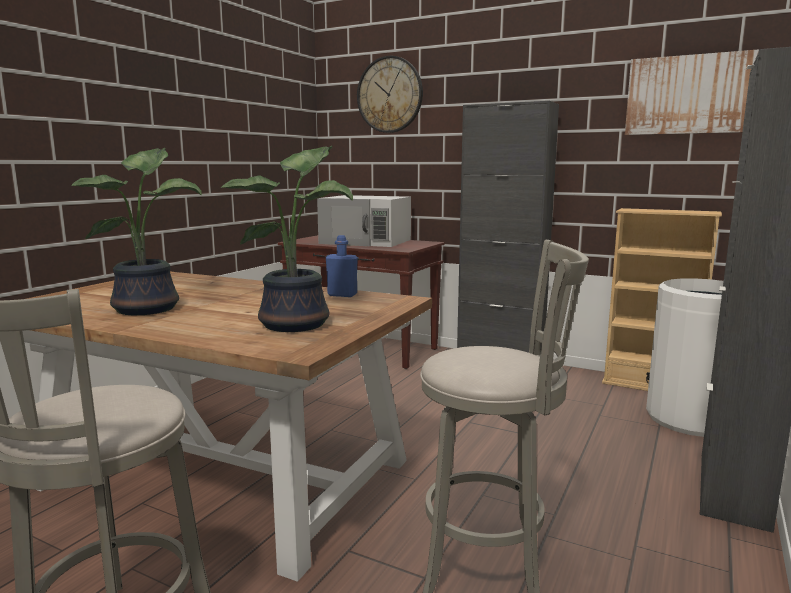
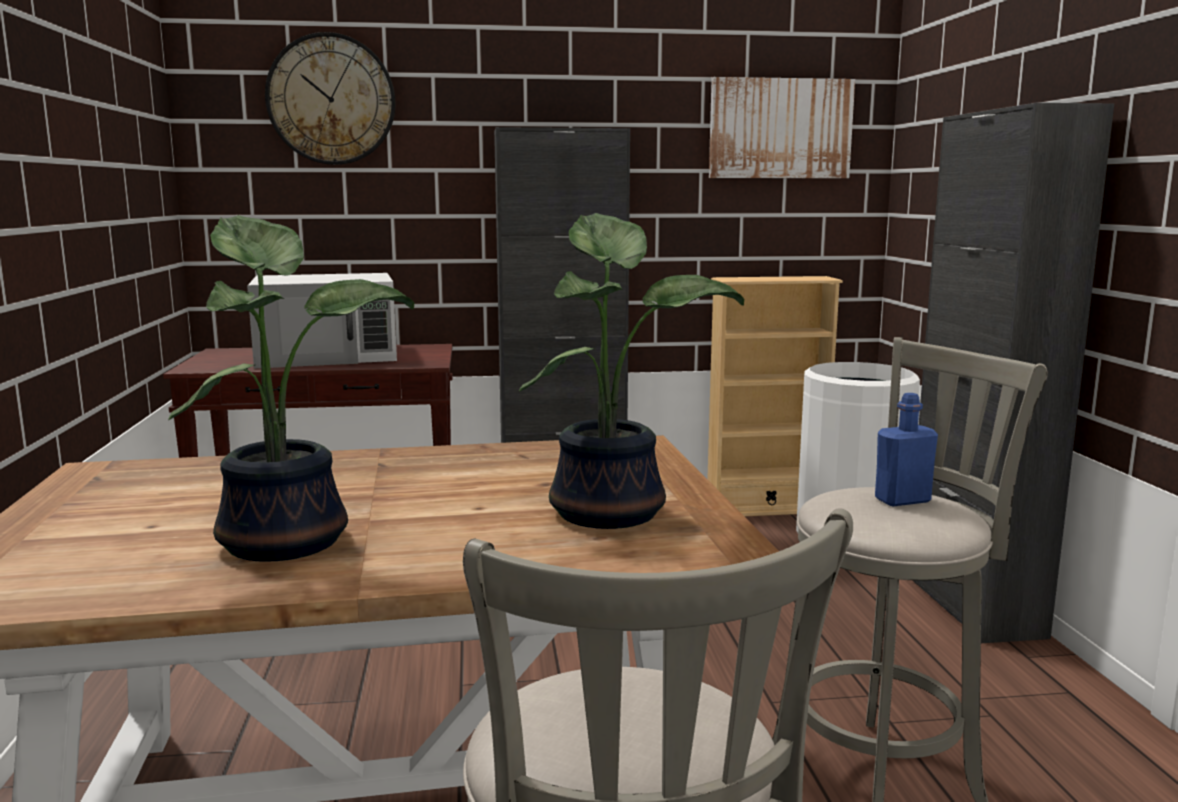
camera: 35 degrees left, 0 degrees up
(342, 295) = (538, 452): blue bottle -> blue bottle (902, 500)

